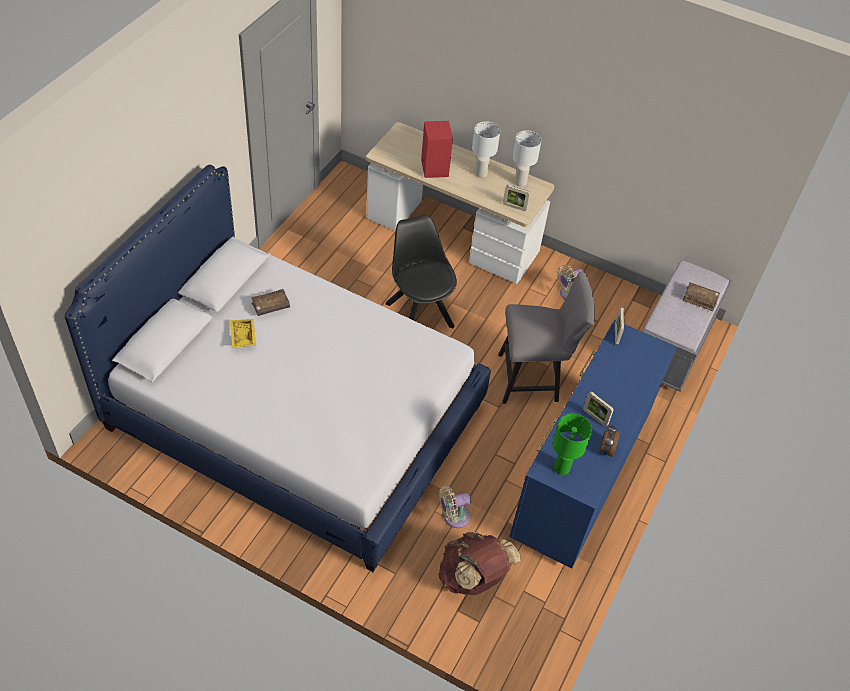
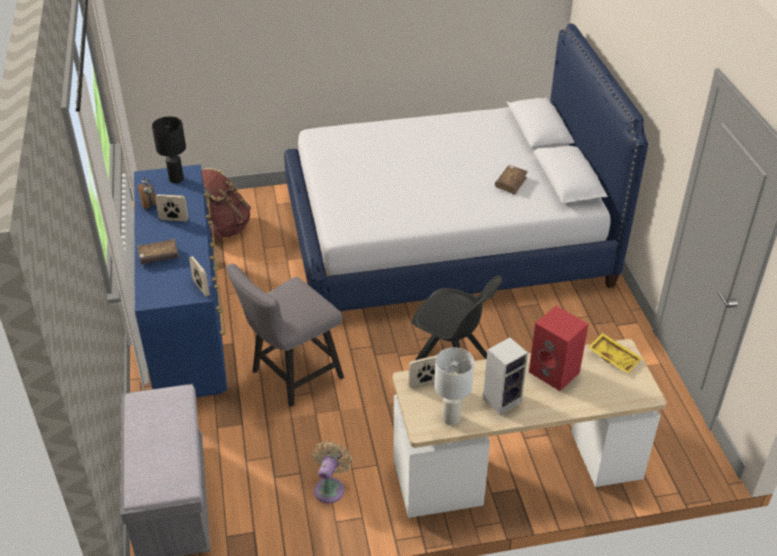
camera: 145 degrees right, 10 degrees down
(242, 336) = (499, 157): yellow tray -> yellow tray (614, 357)
(453, 517) = (267, 249): beige fan -> none
(480, 174) = (502, 399): white table lamp -> speaker
(562, 468) = (176, 179): green table lamp -> black table lamp
(700, 299) = (148, 451): brown book -> brown book (158, 256)

